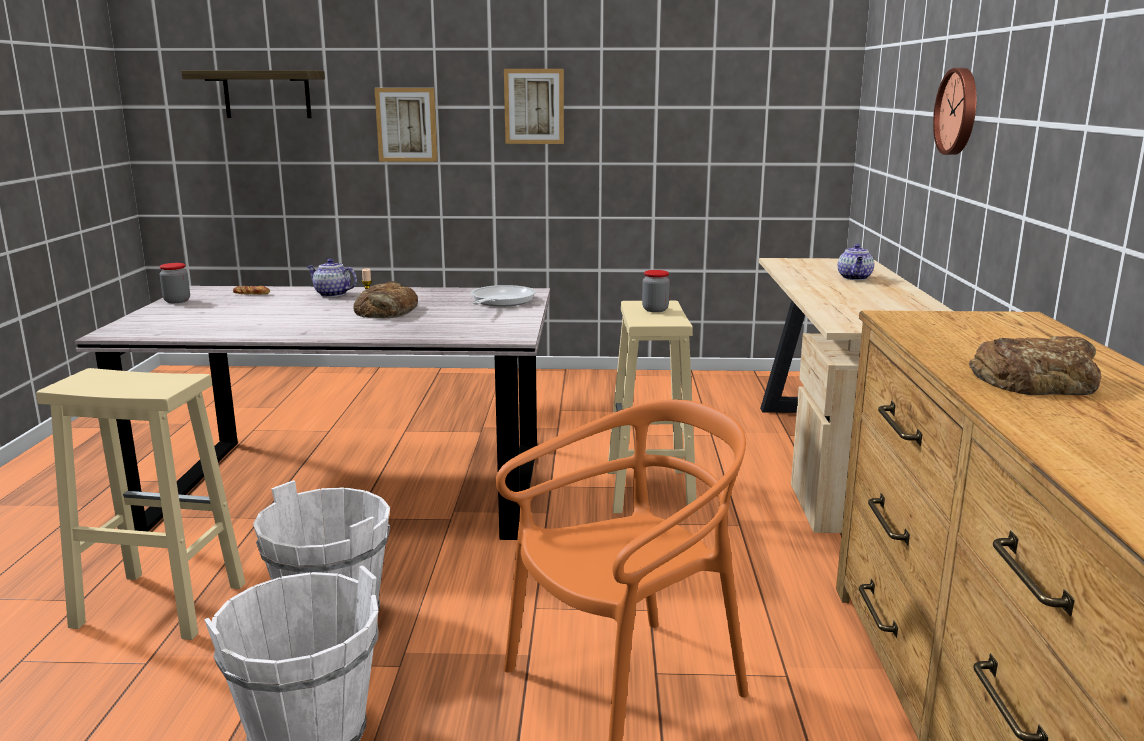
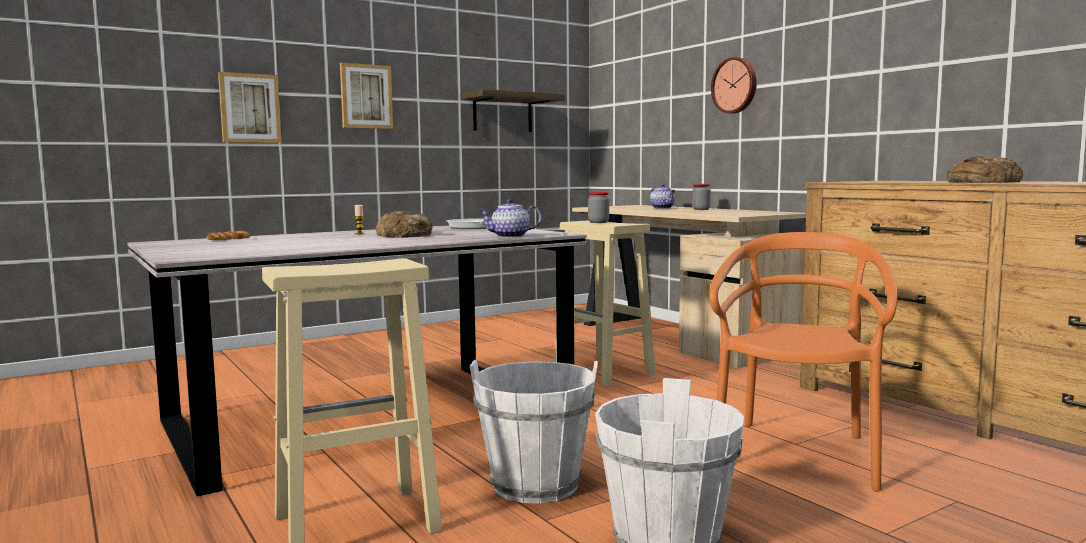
camera: 35 degrees left, 10 degrees down
(177, 301) = (164, 246): jar -> jar (701, 209)
(267, 94) = (95, 72): shelf -> shelf (502, 113)
(332, 294) = (314, 235): teapot -> teapot (509, 236)

